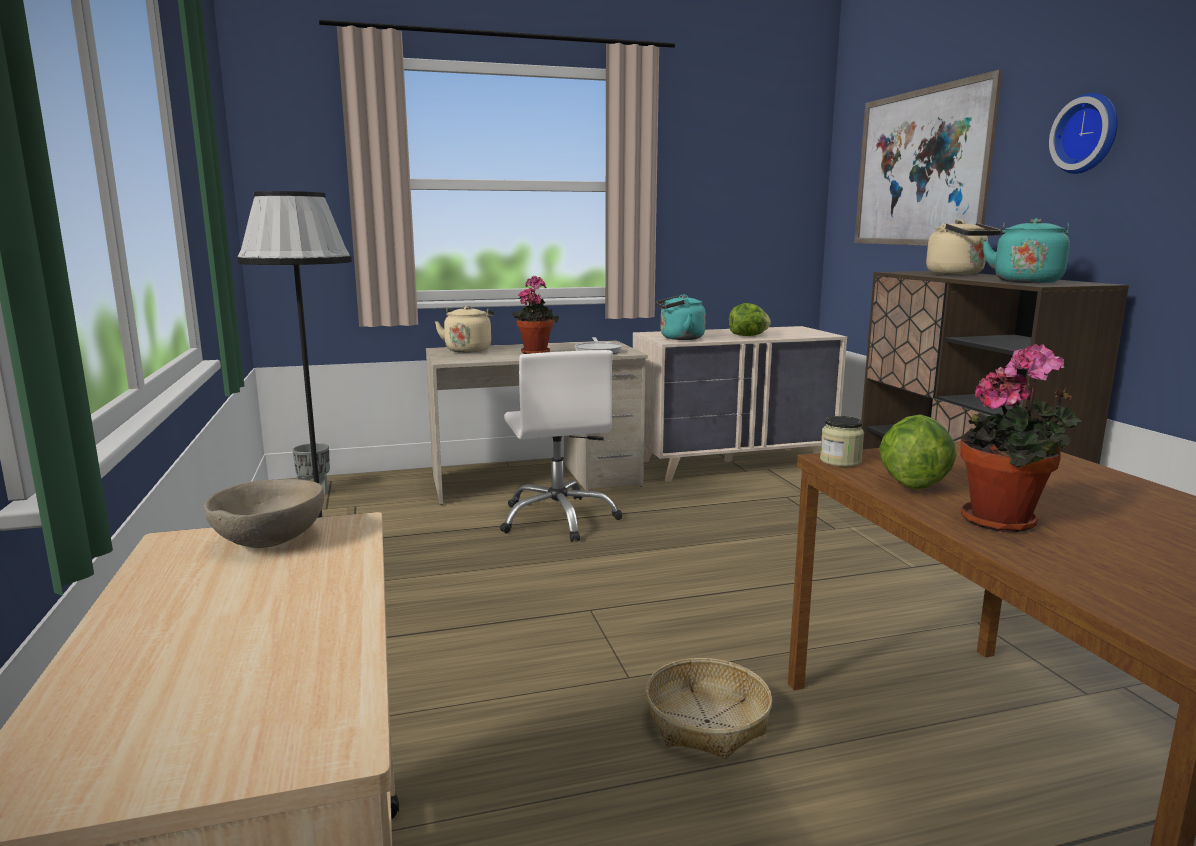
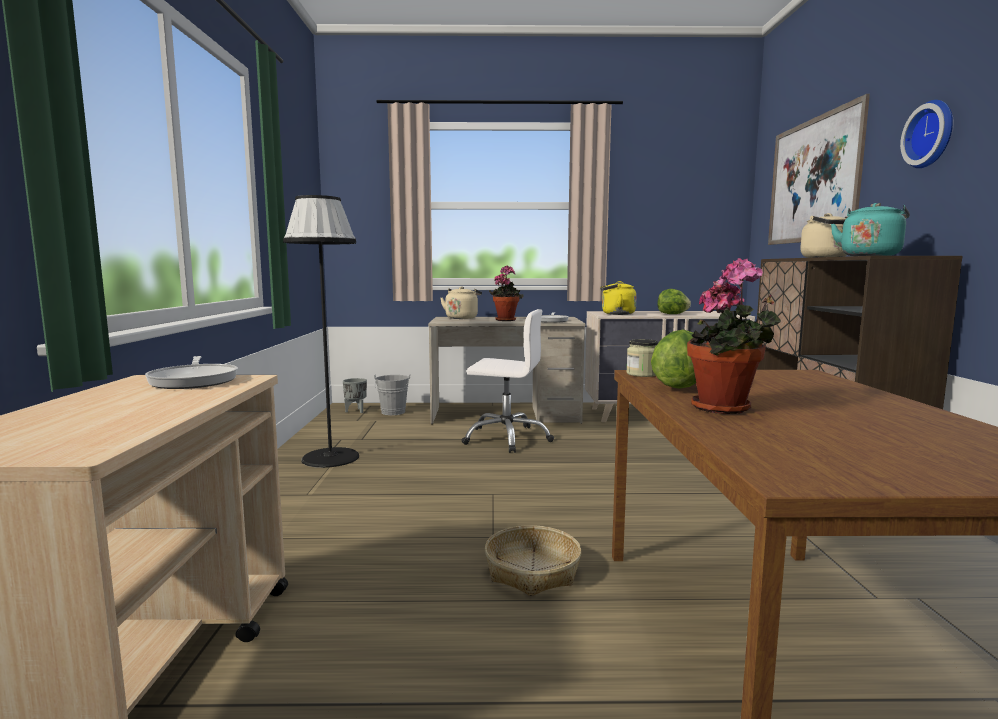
camera: 15 degrees right, 5 degrees down
(270, 540) = (194, 380): beige bowl -> frying pan
(373, 490) = (393, 413): none -> grey bucket
(558, 518) = (507, 438): white office chair -> white office chair turned 75 degrees counterclockwise
(679, 338) = (615, 314): turquoise kettle -> yellow kettle

